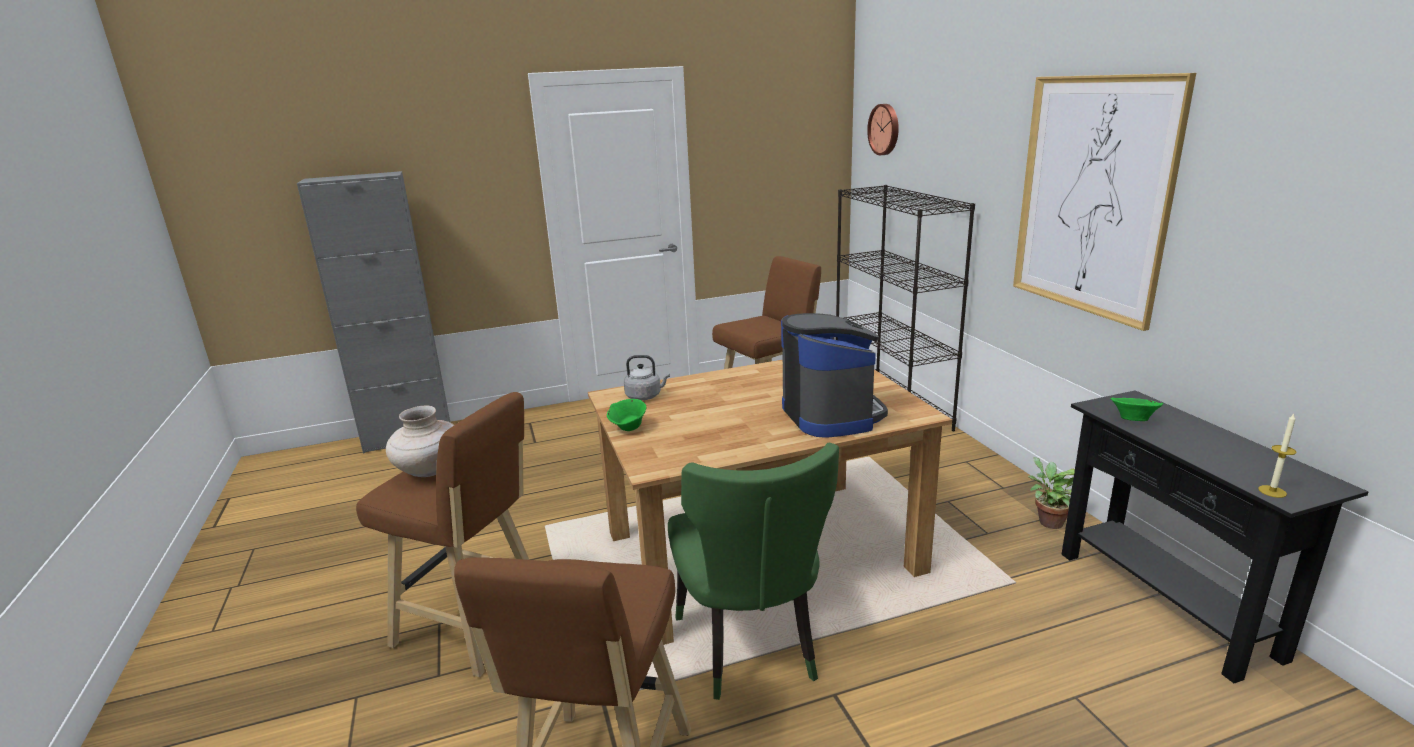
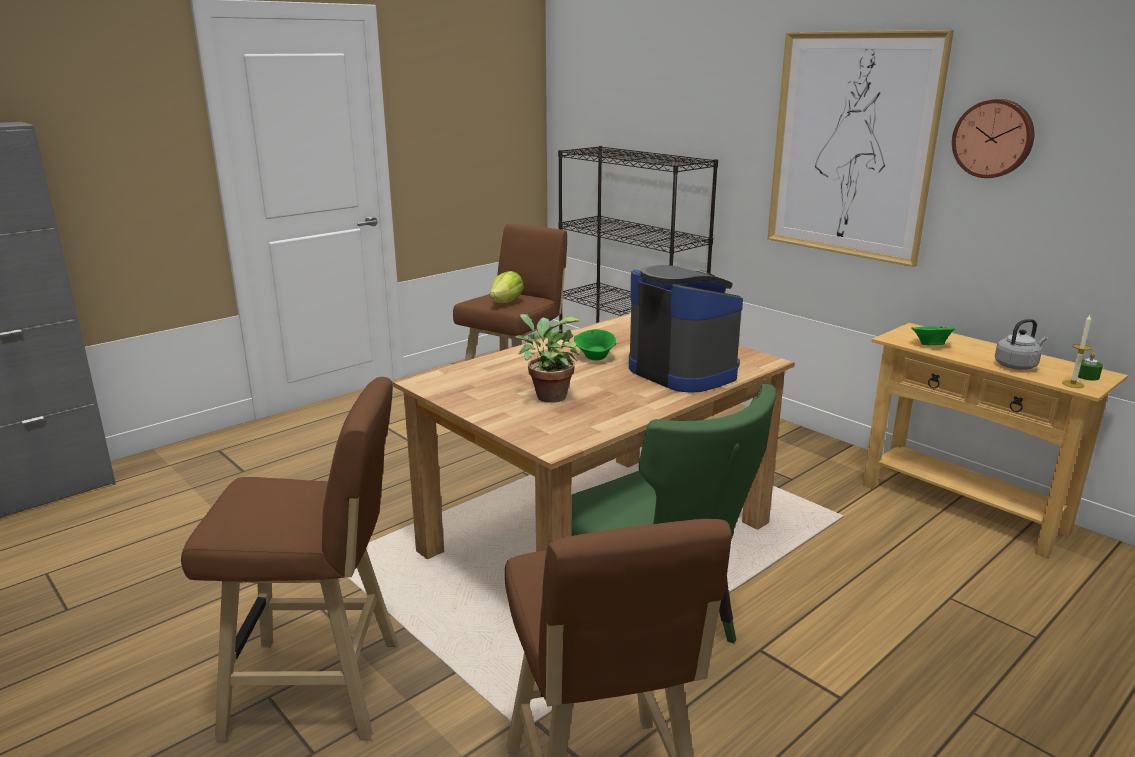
camera: 25 degrees left, 0 degrees up
(429, 470) = (259, 495): beige vase -> none
(628, 428) = (485, 411): green bowl -> green bowl (595, 358)
(645, 396) = (469, 378): grey kettle -> grey kettle (1017, 366)
(755, 327) = (506, 302): none -> lettuce
(885, 129) = (593, 87): wall clock -> wall clock (993, 138)
(1047, 521) = (833, 460): potted plant -> potted plant (547, 396)
(1164, 602) = (962, 508): black console table -> beige console table
(1304, 484) = (1087, 376): none -> green candle

